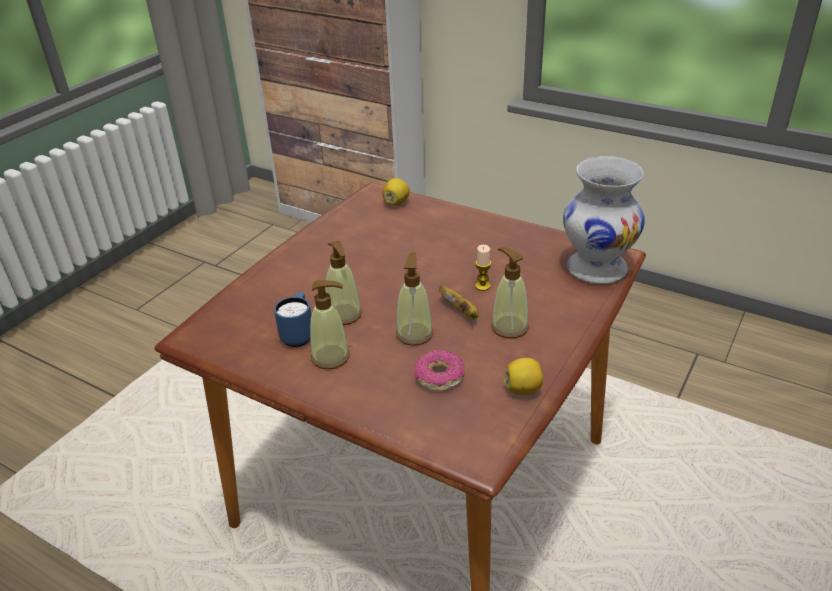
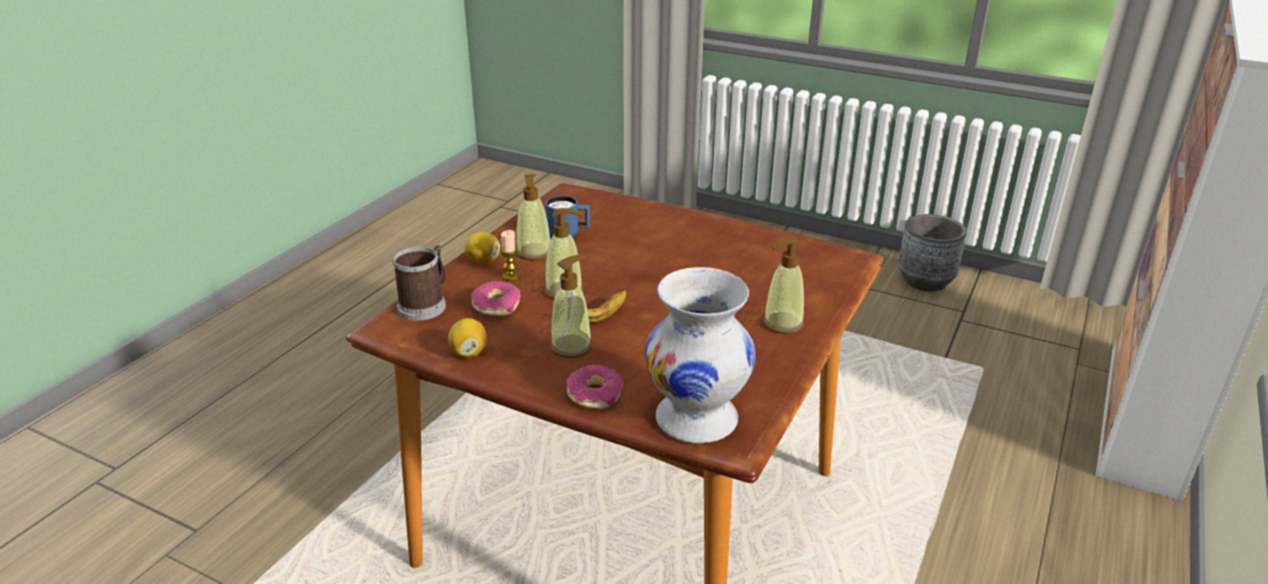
camera: 85 degrees right, 5 degrees down
(151, 272) = (925, 281): none -> grey planter
(344, 315) = (597, 254): soap dispenser -> soap dispenser (782, 323)
(396, 202) = (830, 272): lemon -> lemon (483, 261)
(435, 430) = (426, 305): none -> mug
(482, 286) = (650, 331): candle -> candle (511, 276)
(576, 313) = (595, 394): none -> donut

